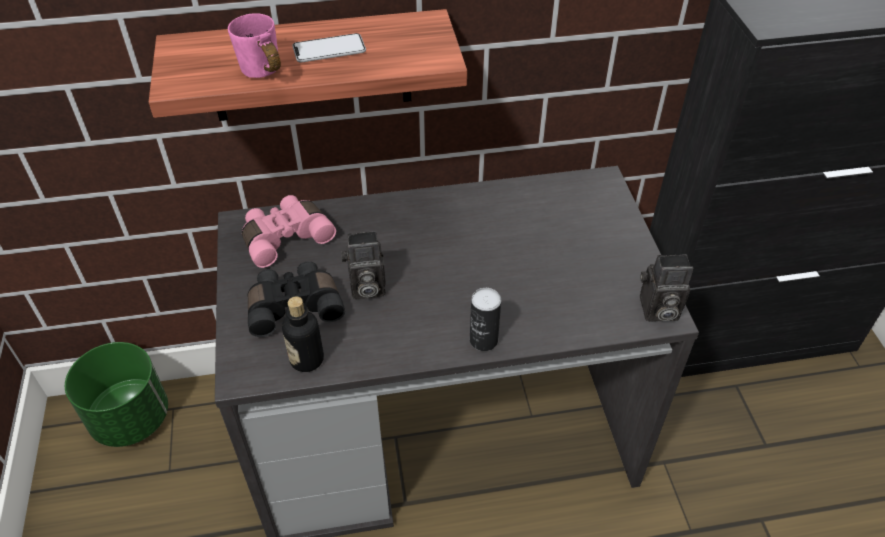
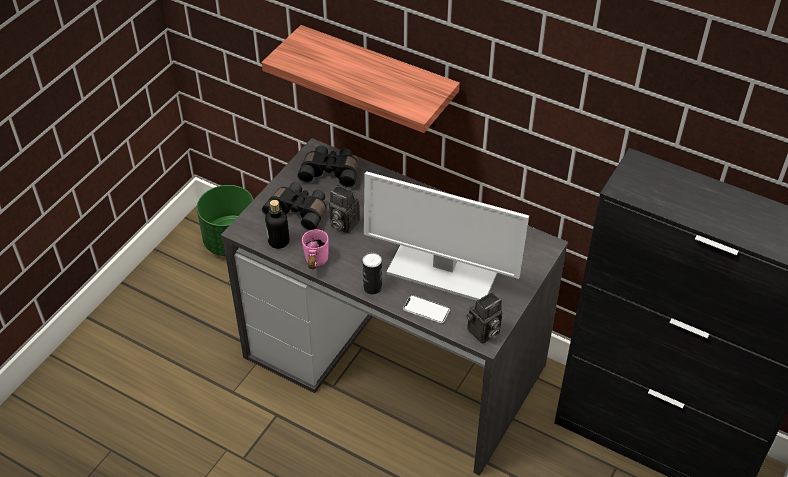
camera: 40 degrees right, 0 degrees up
(260, 76) = (322, 74): pink mug -> pink mug (313, 263)
(285, 237) = (330, 172): pink binoculars -> black binoculars
(329, 49) = (370, 76): phone -> phone (426, 310)
(536, 271) = (442, 271): none -> monitor
(657, 310) = (483, 333): camera -> camera turned 75 degrees counterclockwise

